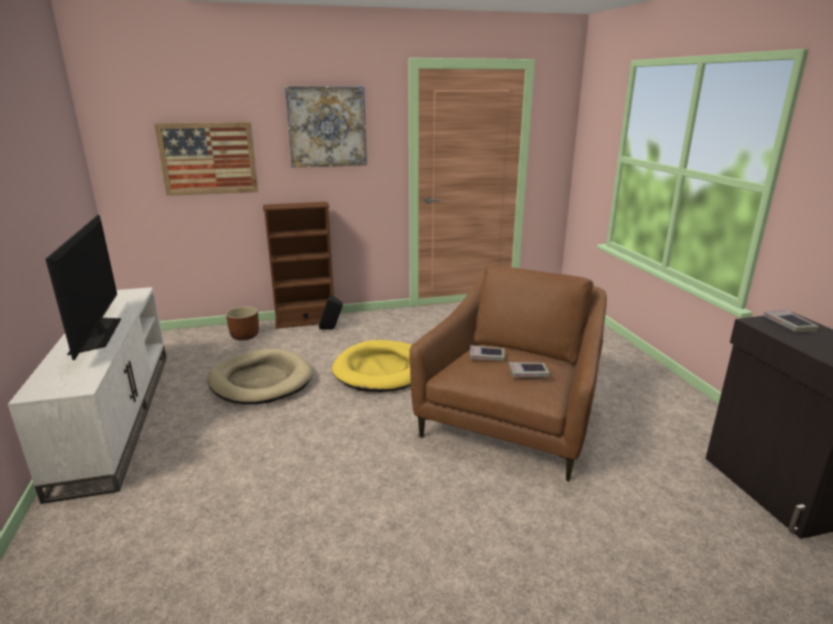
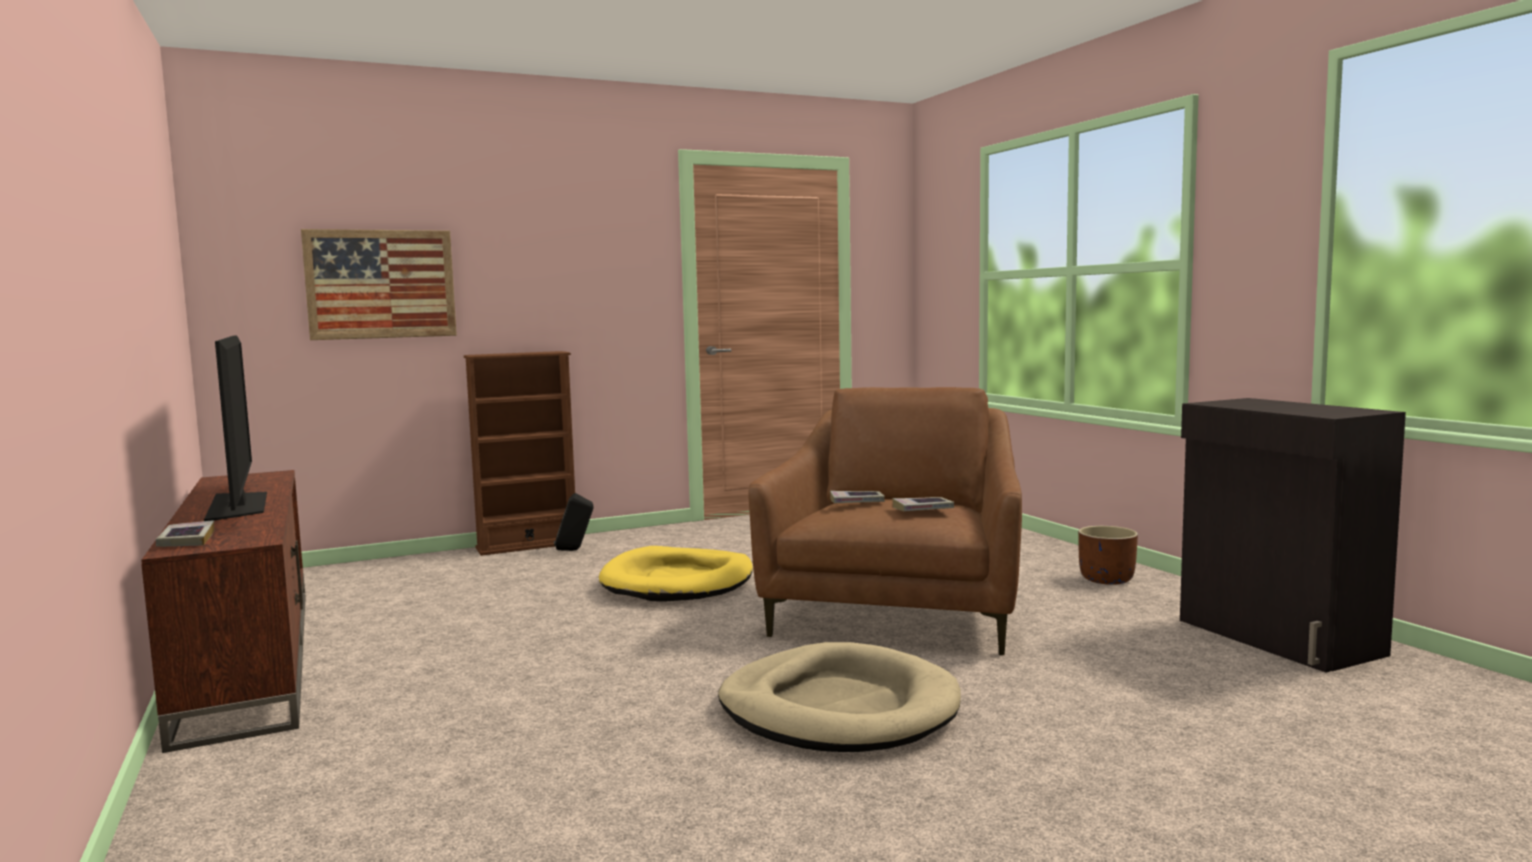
camera: 10 degrees left, 15 degrees down
(115, 415) = (246, 657): white tv stand -> brown tv stand
(244, 336) = (431, 566): brown planter -> brown planter (1105, 579)
(261, 381) = (483, 606): beige dog bed -> beige dog bed (838, 708)
(327, 127) = (563, 241): picture -> none
(789, 324) = (1248, 402): book -> book (186, 540)

